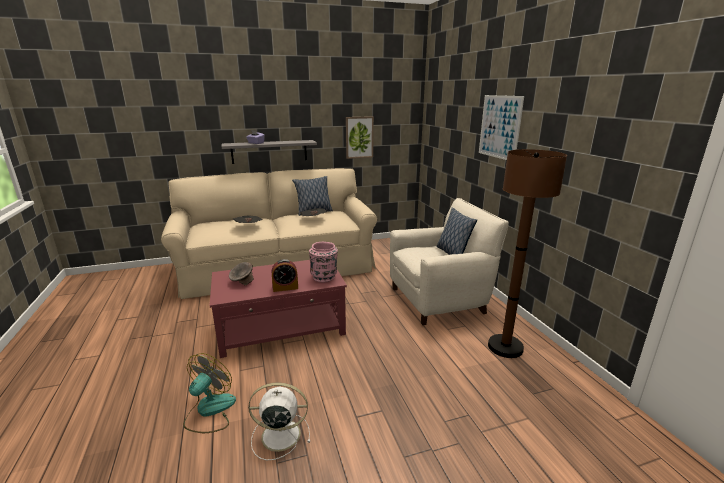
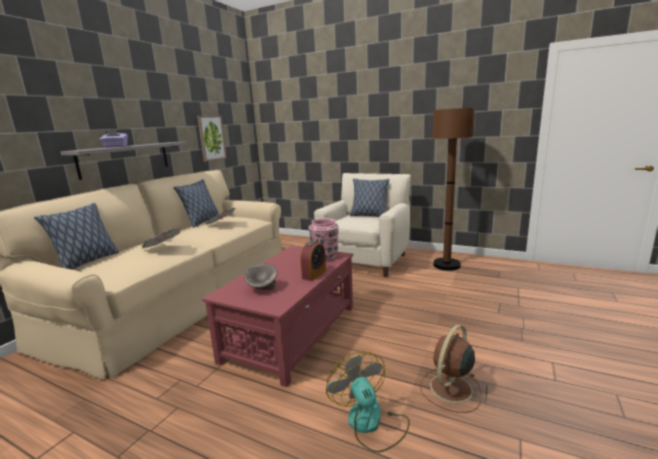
camera: 45 degrees left, 5 degrees down
(211, 222) = (87, 262): none -> pillow
(279, 435) = (450, 389): white fan -> brown fan
(499, 127) = (368, 108): picture -> none

